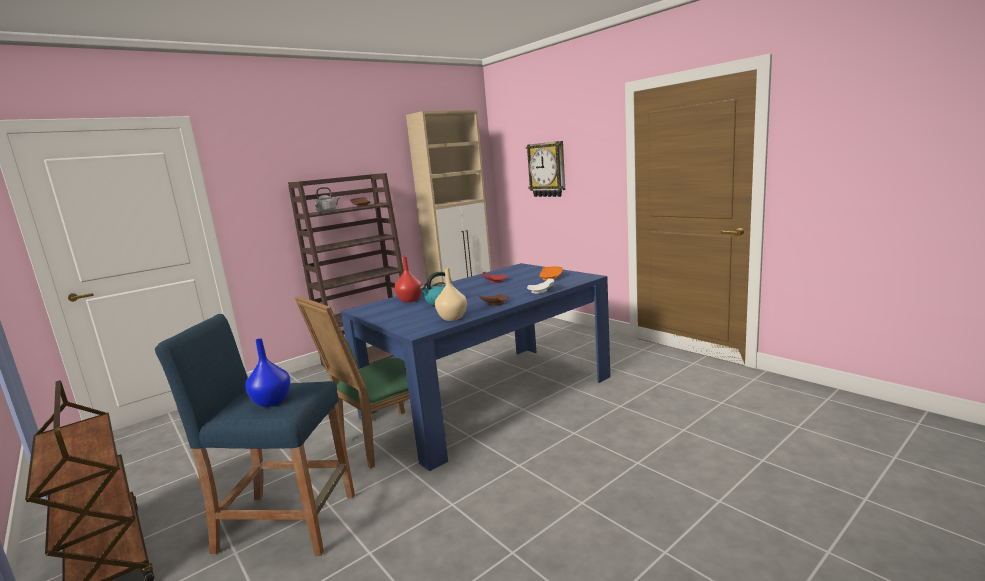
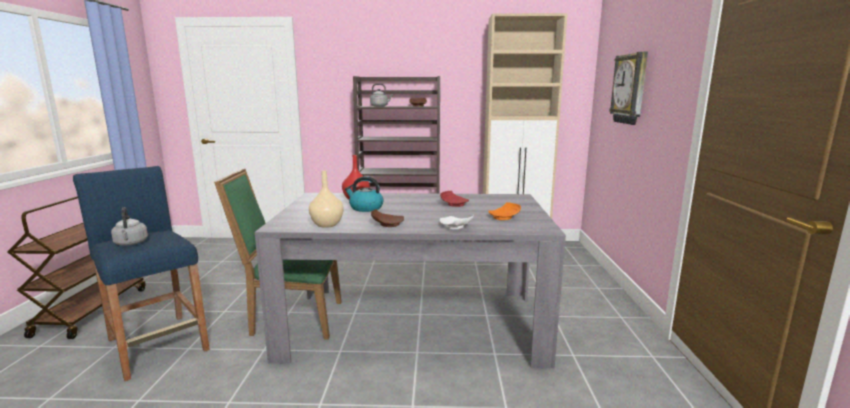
camera: 40 degrees right, 0 degrees up
(273, 401) = (131, 243): blue vase -> grey kettle
(489, 397) = (413, 324): blue dining table -> grey dining table

